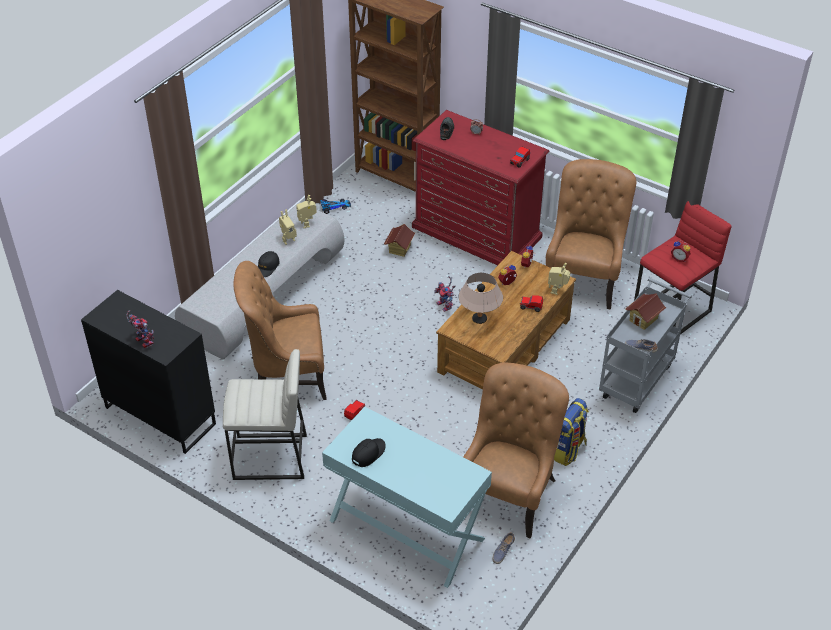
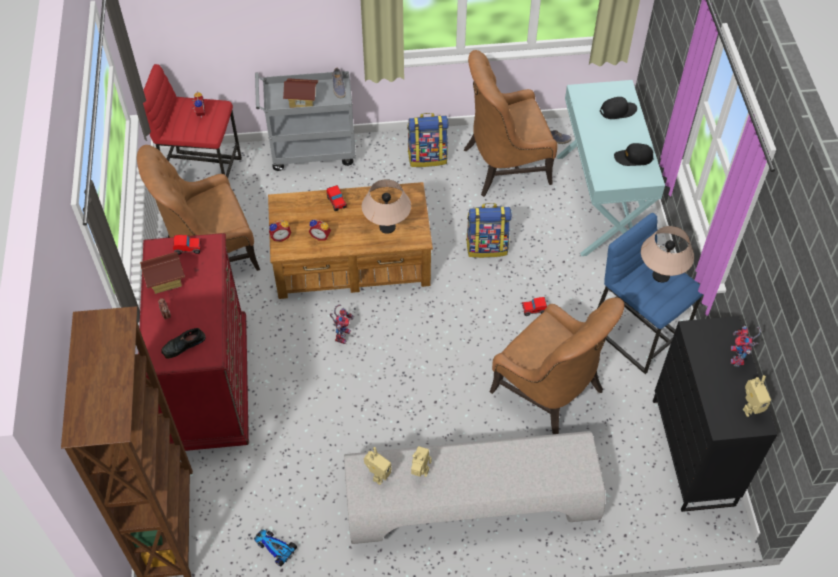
camera: 130 degrees left, 10 degrees up
(259, 402) = (660, 276): none -> beige table lamp
(267, 267) = (477, 457): black cap -> black cap (618, 111)
(270, 457) = (637, 333): beige stool -> blue stool
(399, 248) = (292, 430): toy house -> toy house (166, 281)
(438, 426) = (487, 246): none -> backpack
(557, 290) = (297, 197): toy robot -> toy robot (750, 408)

